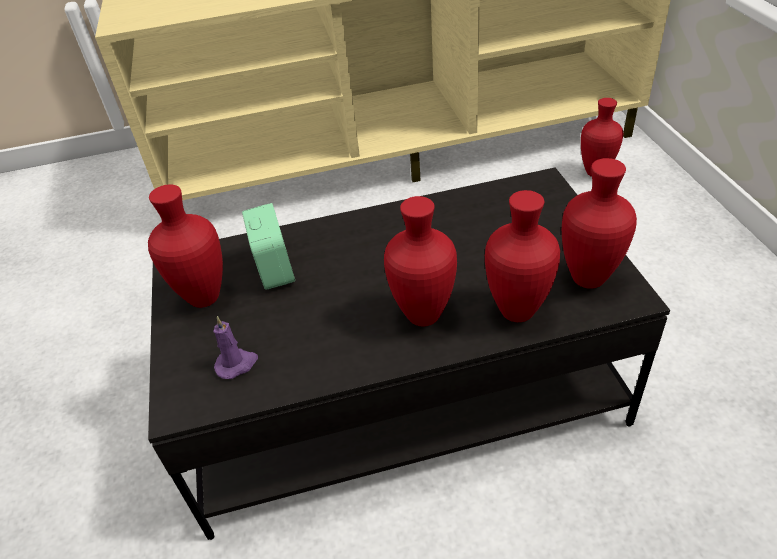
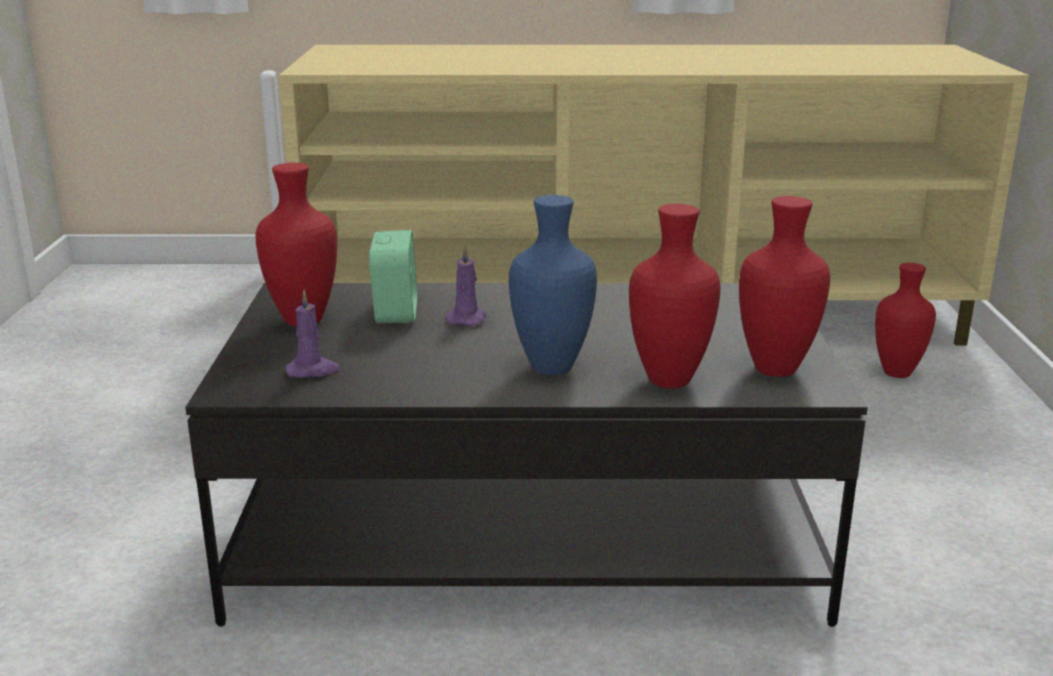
camera: 10 degrees right, 20 degrees down
(334, 266) = (467, 319): none -> purple candle
(421, 315) = (549, 367): red vase -> blue vase

